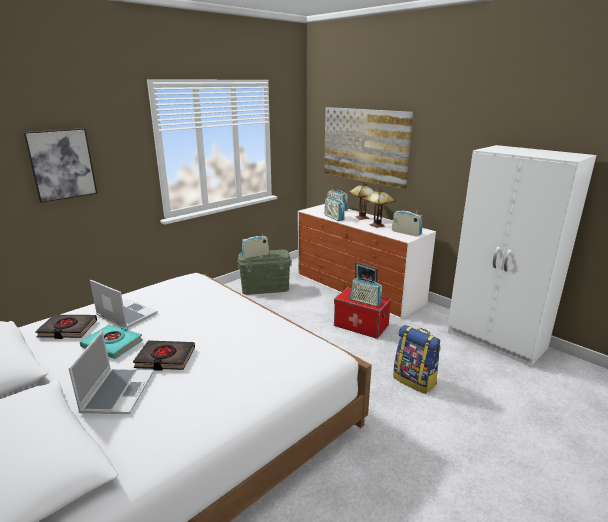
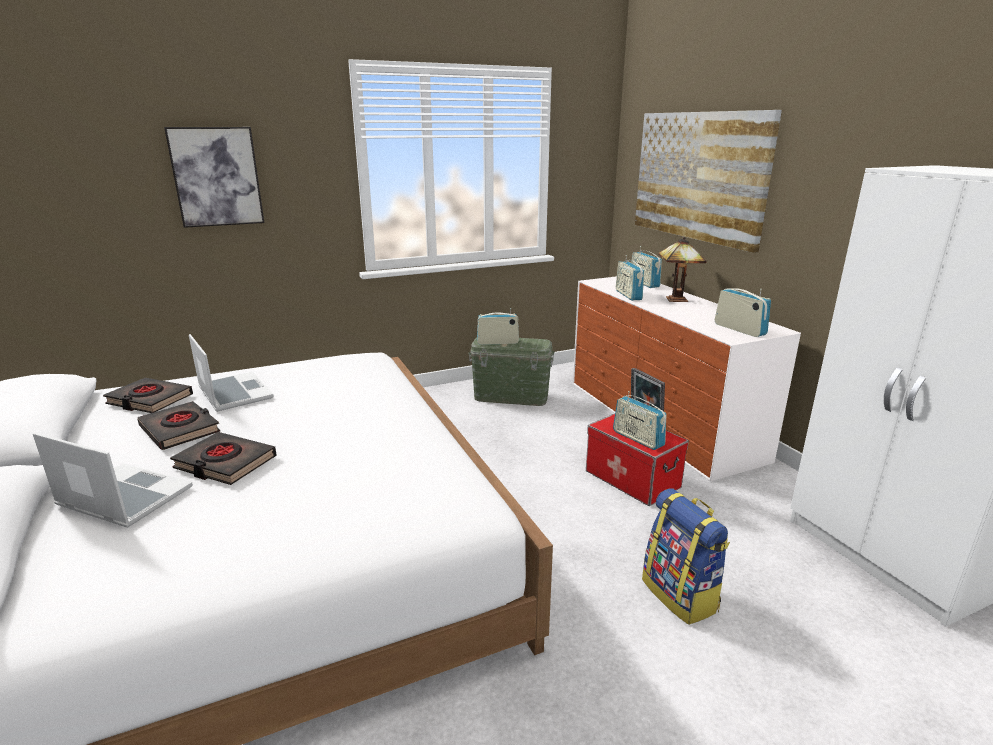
camera: 20 degrees right, 0 degrees up
(112, 344) = (180, 430): turquoise book -> black book
(118, 392) = (122, 498): laptop -> laptop turned 90 degrees counterclockwise
(377, 225) = (695, 312): table lamp -> none

